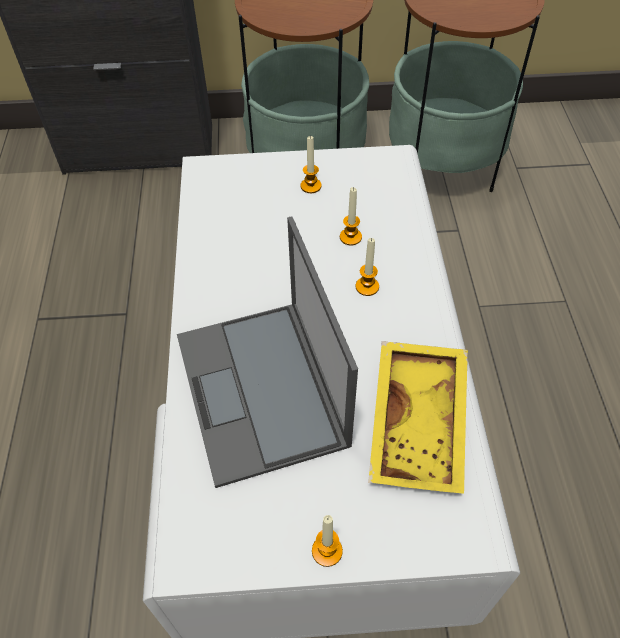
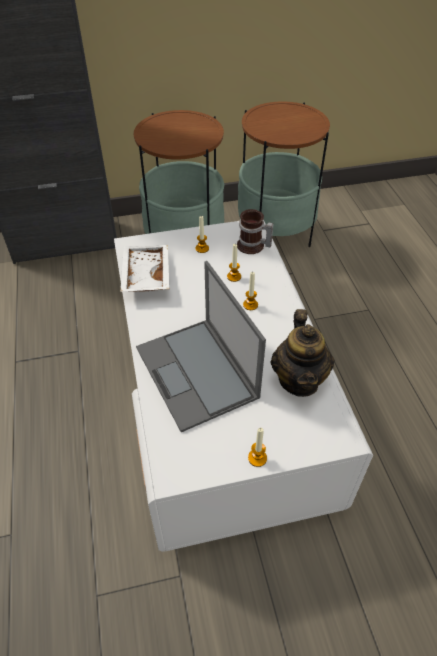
camera: 10 degrees left, 5 degrees down
(215, 221) = (144, 276): none -> white tray
(389, 191) = (252, 247): none -> mug
(420, 424) = (299, 380): yellow tray -> teapot

